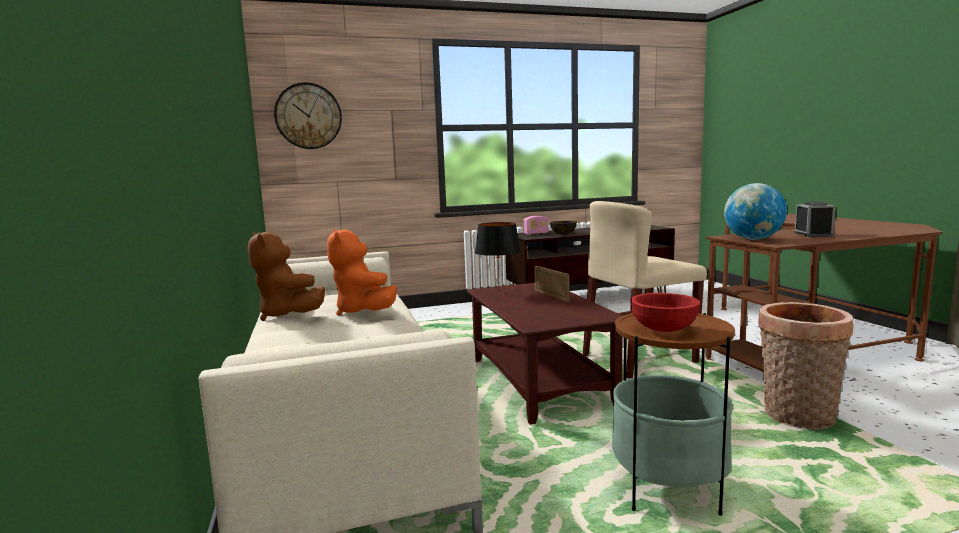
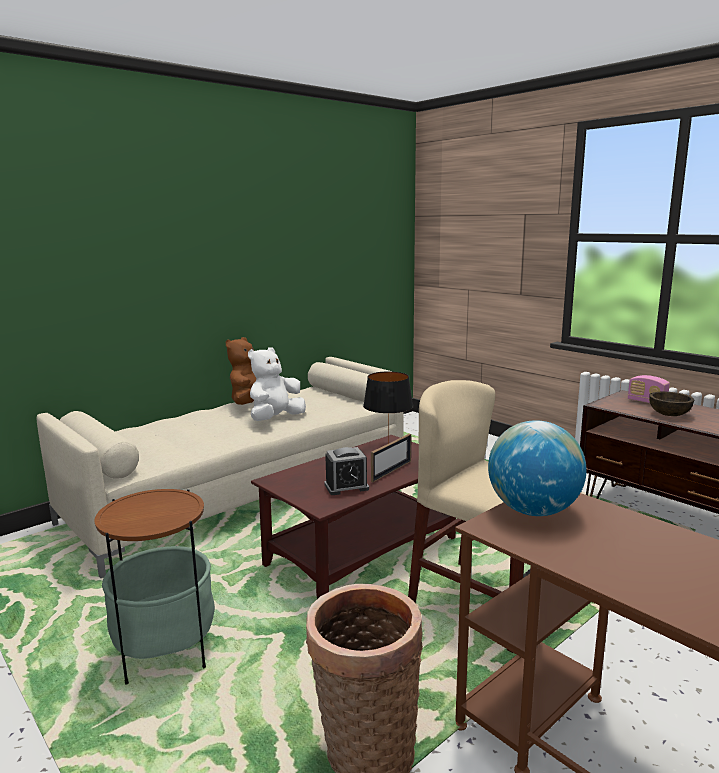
camera: 65 degrees right, 5 degrees up
(308, 116) = (451, 221): wall clock -> none
(363, 312) = (275, 419): orange plush toy -> white plush toy
(663, 329) = (134, 507): red bowl -> none
(813, 234) = (653, 561): alarm clock -> alarm clock (346, 487)

